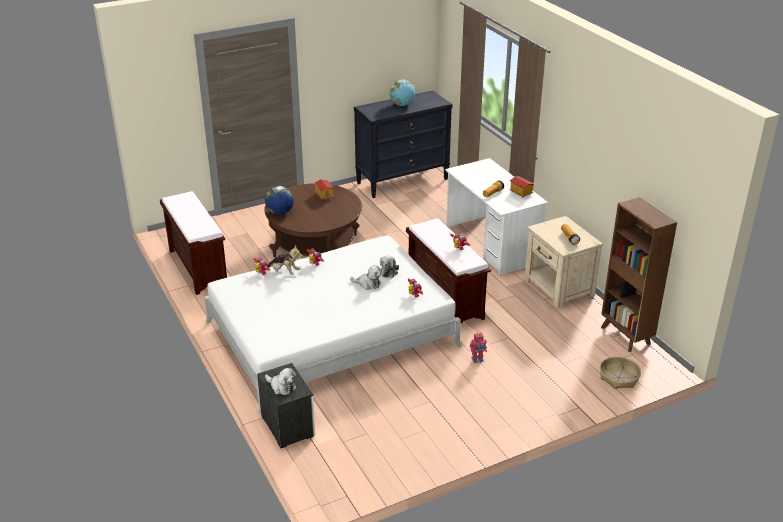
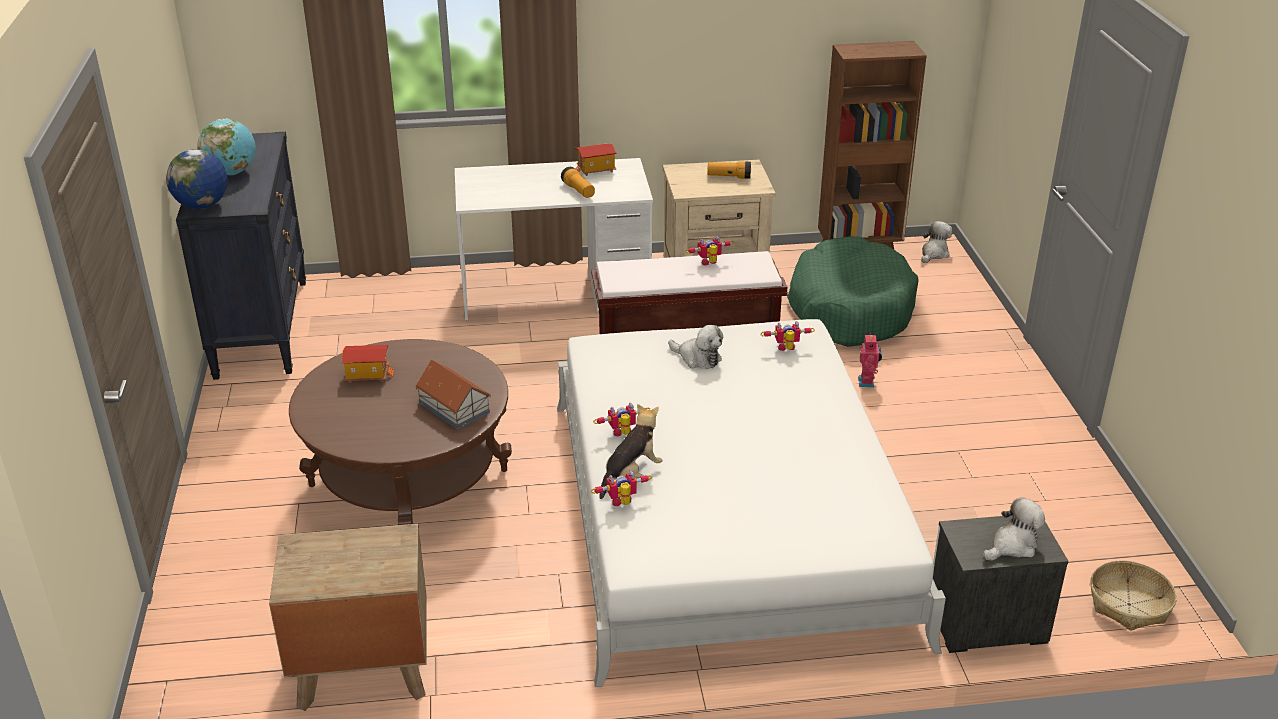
camera: 70 degrees left, 0 degrees up
(197, 267) = (362, 670): brown bench -> brown nightstand
(280, 212) = (390, 442): globe -> globe (202, 205)
(312, 220) = (454, 407): none -> toy house
(368, 284) = (729, 387): plush toy -> plush toy (934, 253)
(553, 342) = (850, 309): none -> green dog bed
(619, 378) = (950, 283): basket -> basket (1129, 604)

